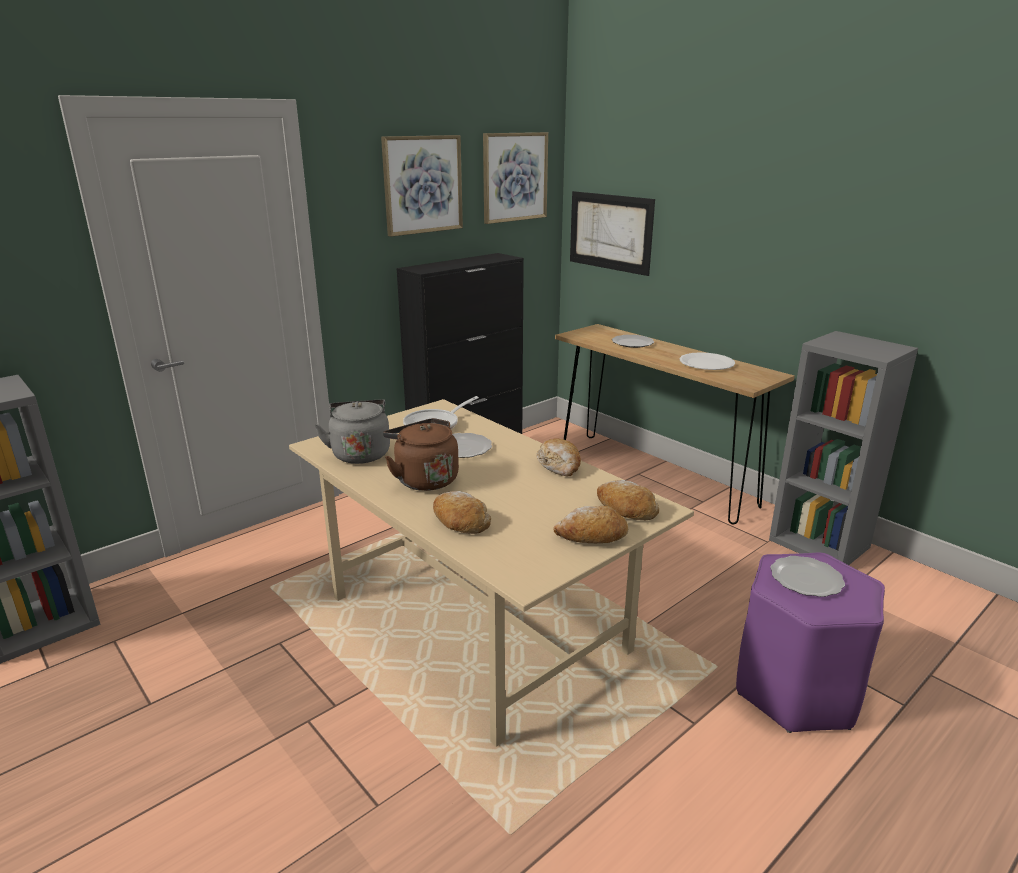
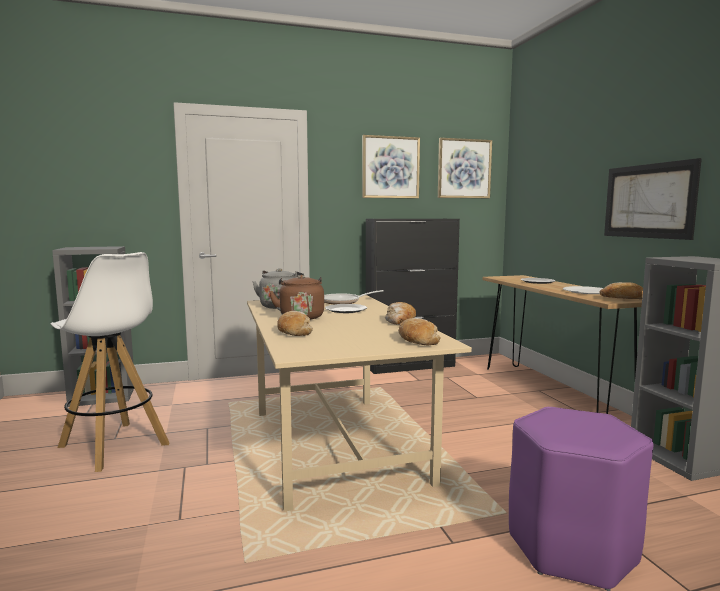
camera: 25 degrees right, 15 degrees down
(164, 717) = (114, 446): none -> white stool
(592, 536) = (372, 346): bread -> bread (623, 298)
(610, 232) = (533, 205): picture -> picture (648, 201)
(806, 578) = (571, 422): plate -> none

